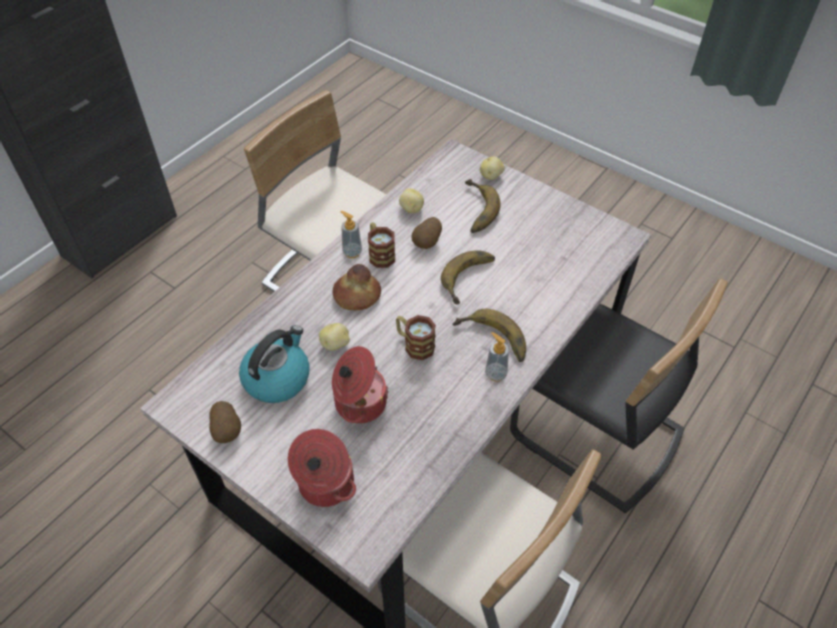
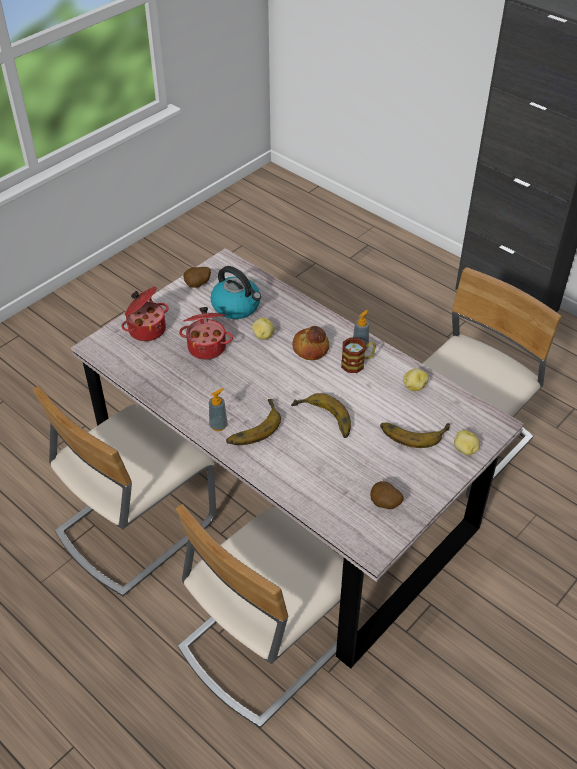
camera: 95 degrees right, 5 degrees down
(414, 344) = (256, 379): mug -> none
(427, 243) = (369, 395): potato -> potato (384, 504)
(595, 435) = (265, 641): black chair -> beige chair

